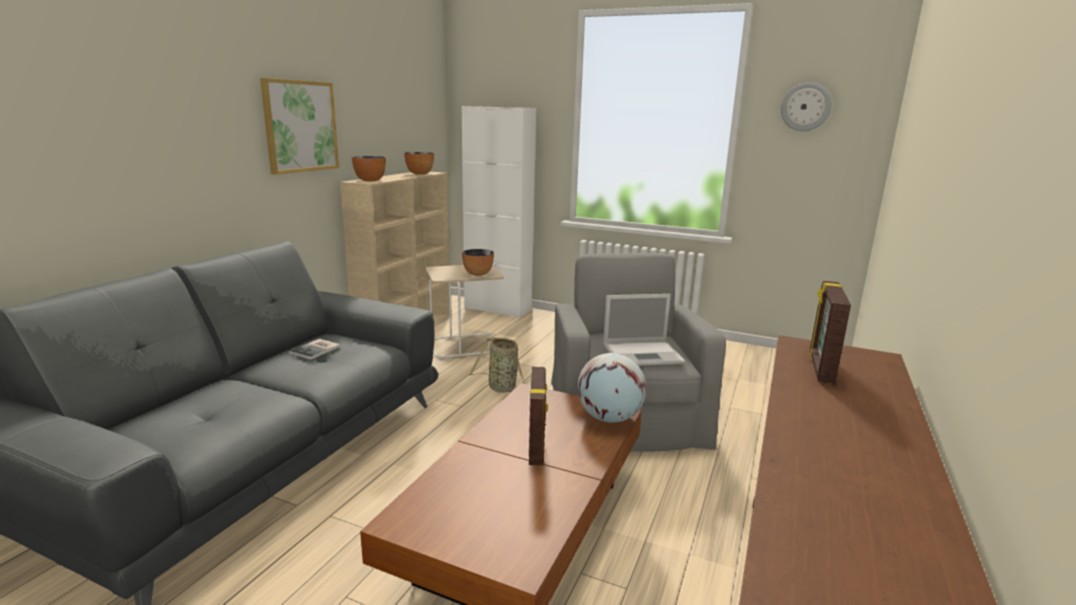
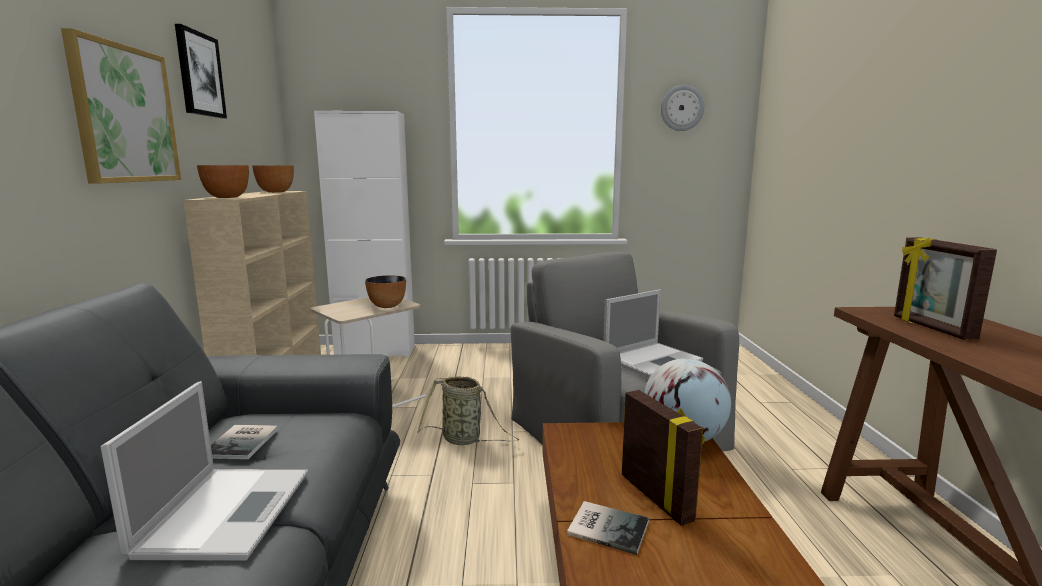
camera: 25 degrees left, 5 degrees down
(279, 382) = (227, 510): none -> laptop
(365, 88) = (199, 74): none -> picture
(483, 452) = (606, 526): none -> book

